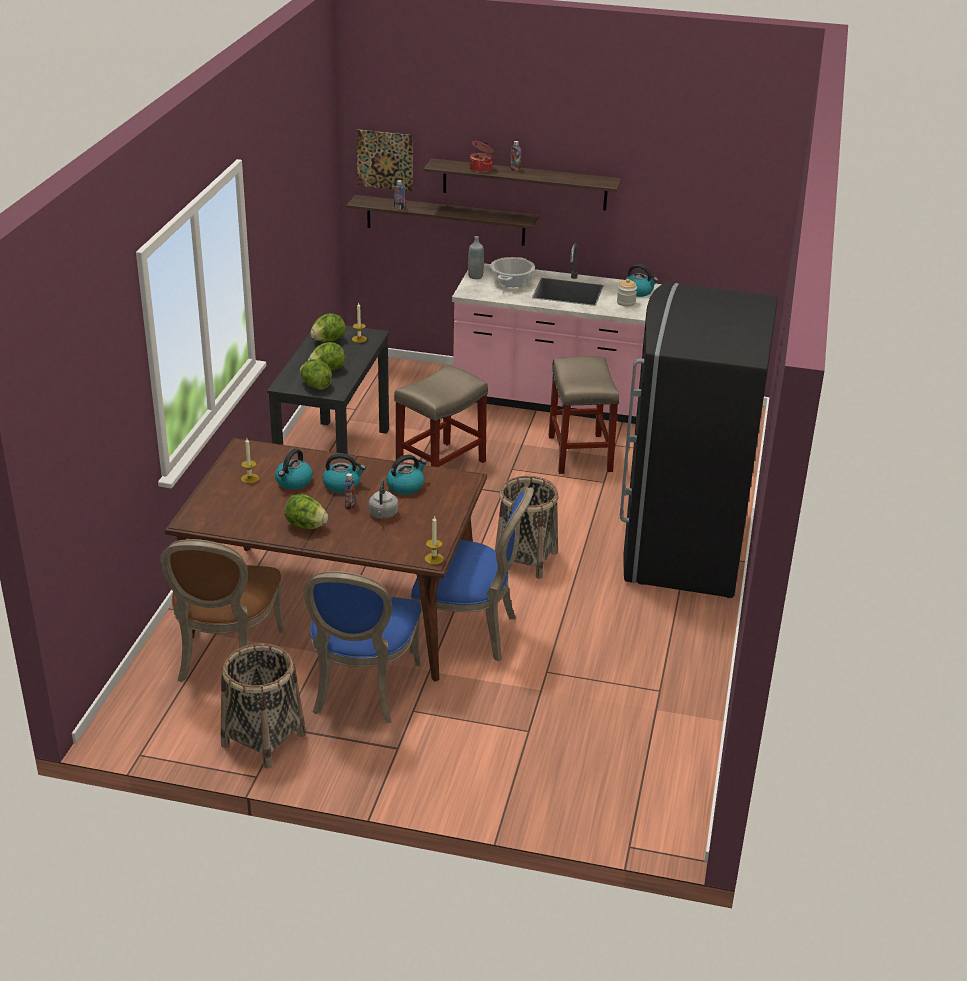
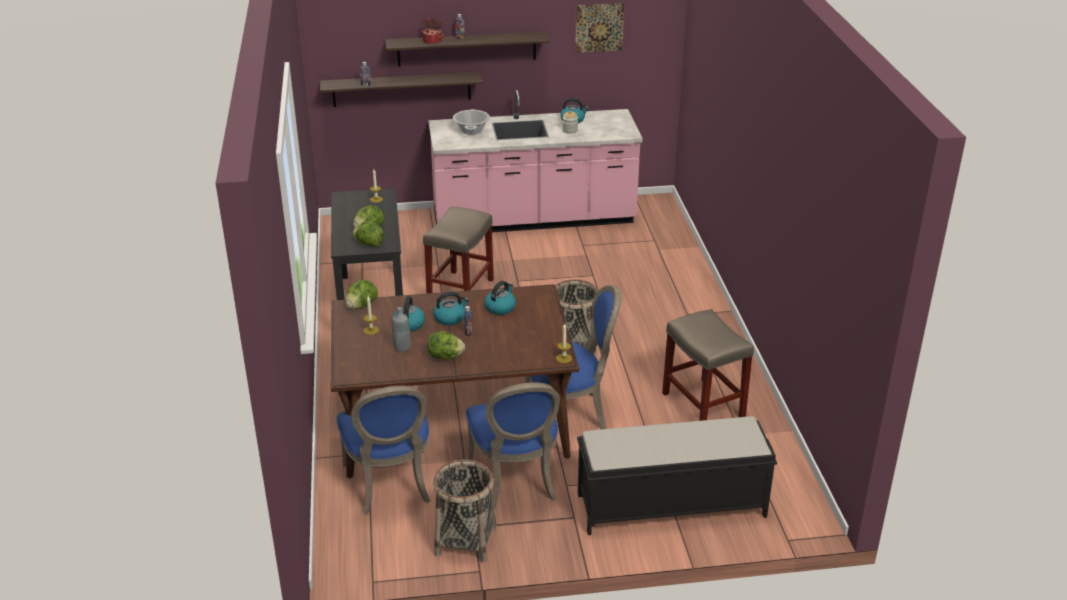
camera: 20 degrees left, 0 degrees up
(225, 658) = (390, 485): brown chair -> blue chair
(328, 340) = (351, 205): lettuce -> lettuce (361, 306)
(383, 515) = (499, 334): grey kettle -> none
(384, 160) = (344, 47): picture -> picture (599, 28)
(475, 276) = (439, 131): grey bottle -> grey bottle (402, 347)
(515, 766) = (669, 505): none -> black bench
(579, 453) = (560, 257): beige stool -> beige stool (702, 404)
(682, 547) = (682, 311): black fridge -> none

